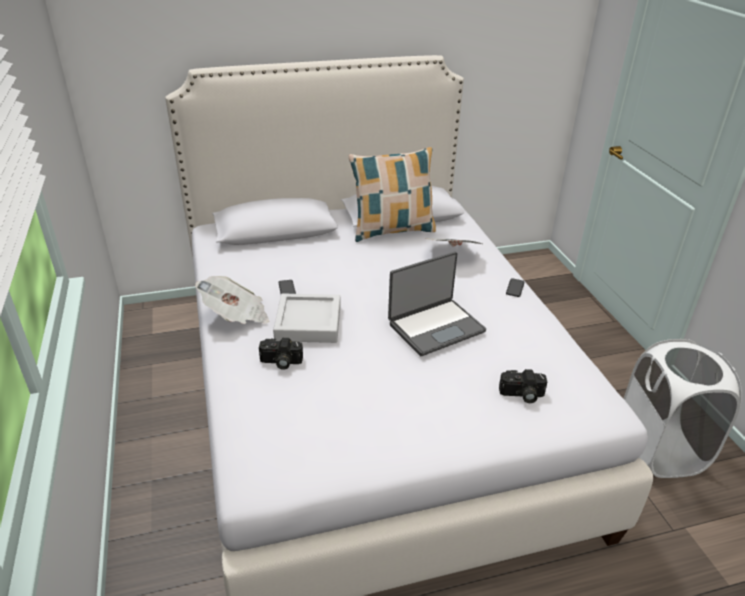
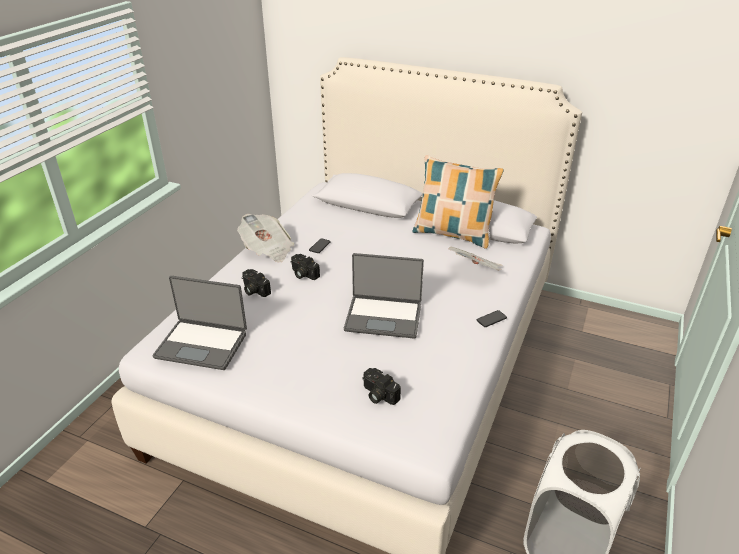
camera: 40 degrees right, 0 degrees up
(306, 443) = (202, 344): none -> laptop
(308, 323) = (303, 274): grey tray -> camera

